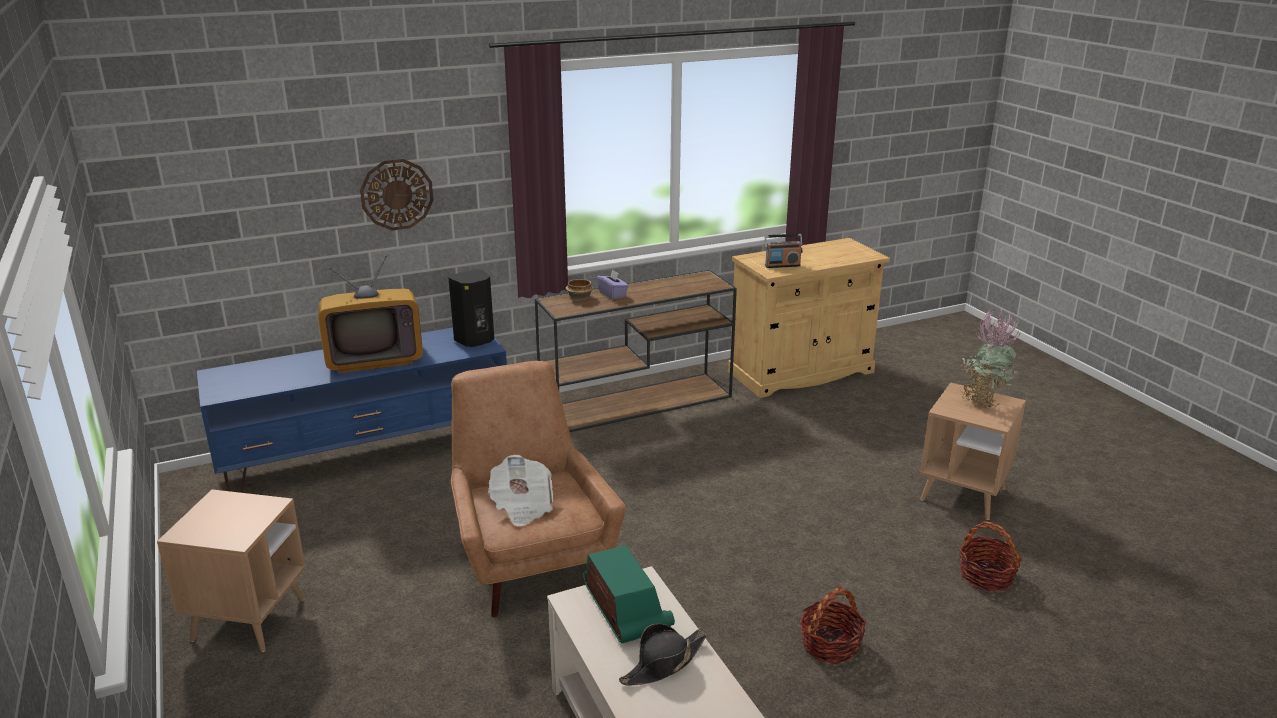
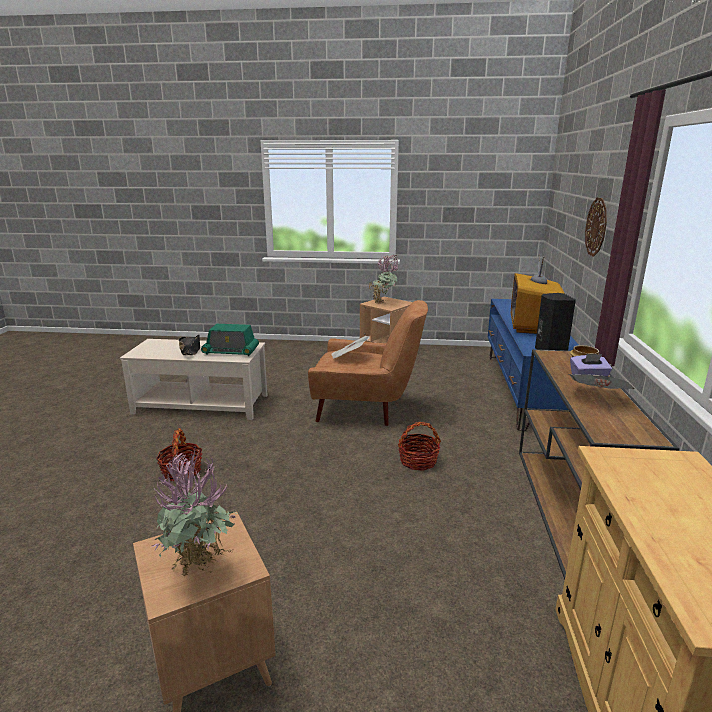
camera: 120 degrees right, 5 degrees down
(227, 523) = (384, 303): none -> potted plant
(653, 289) = (598, 397): none -> newspaper
(782, 265) = (641, 476): radio -> none
(986, 576) = (118, 584): basket -> basket (418, 461)

